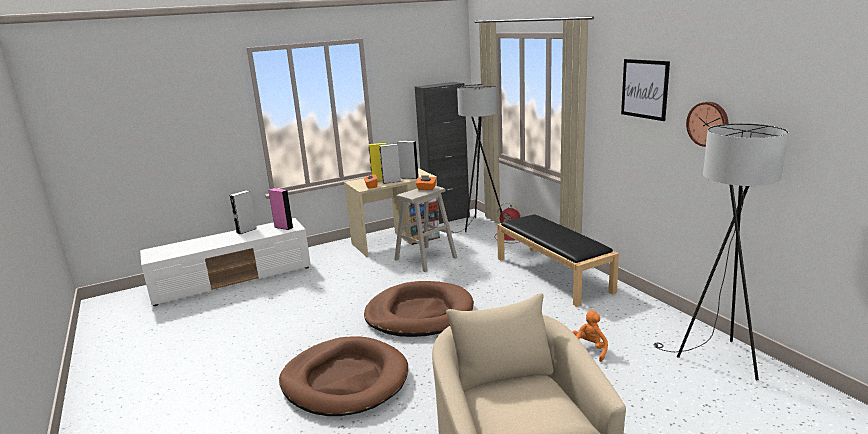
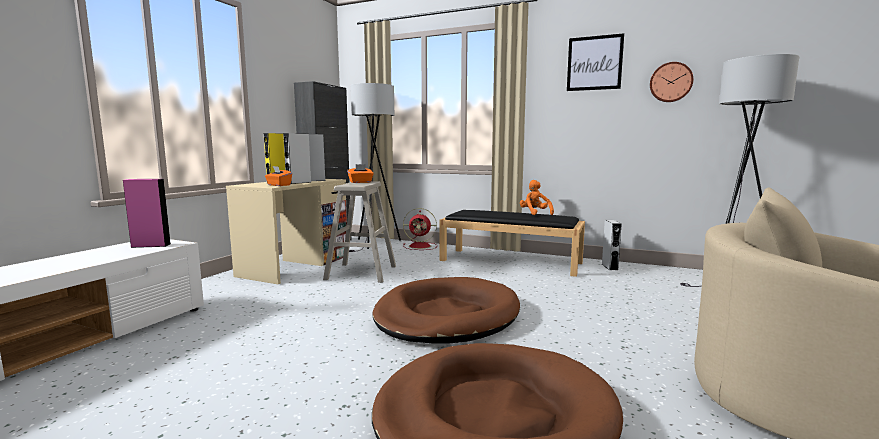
camera: 40 degrees left, 10 degrees down
(246, 230) = (70, 256): grey speaker -> grey speaker (609, 267)
(589, 350) = (653, 300): orange plush toy -> orange plush toy (535, 213)

